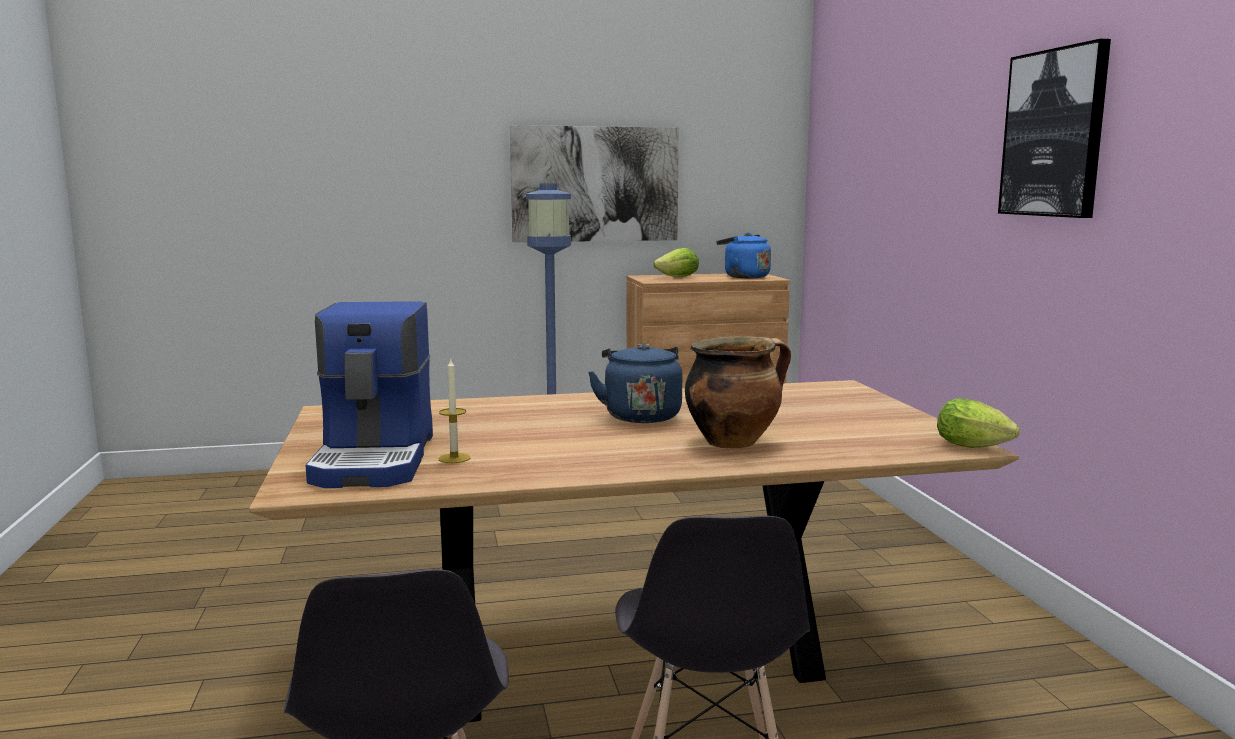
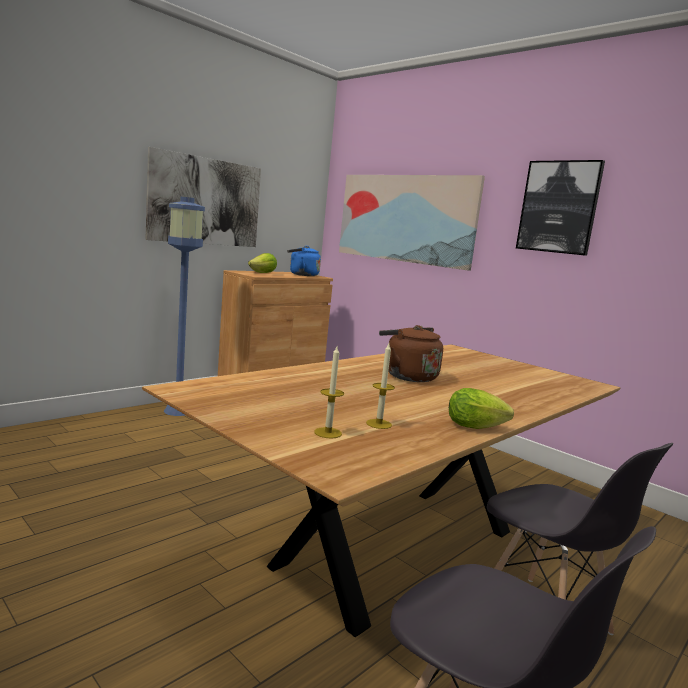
camera: 35 degrees left, 0 degrees up
(376, 459) = (328, 433): coffee machine -> candle
(640, 415) = (407, 376): blue kettle -> brown kettle
(733, 442) = (497, 391): cooking pot -> none
(881, 176) = (404, 218): none -> picture
(976, 448) = (597, 384): lettuce -> lettuce (478, 427)

